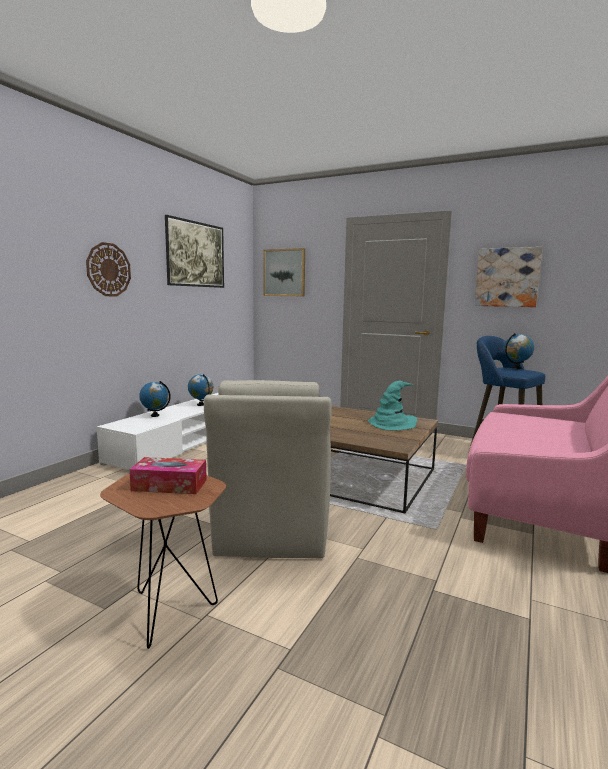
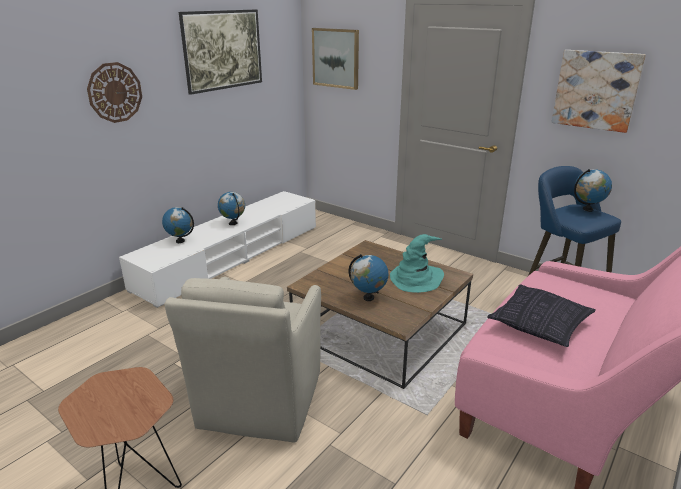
camera: 10 degrees right, 15 degrees up
(169, 485) = (122, 398): tissue box -> none
(358, 435) = (368, 298): none -> globe
(522, 435) = (539, 325): none -> pillow

